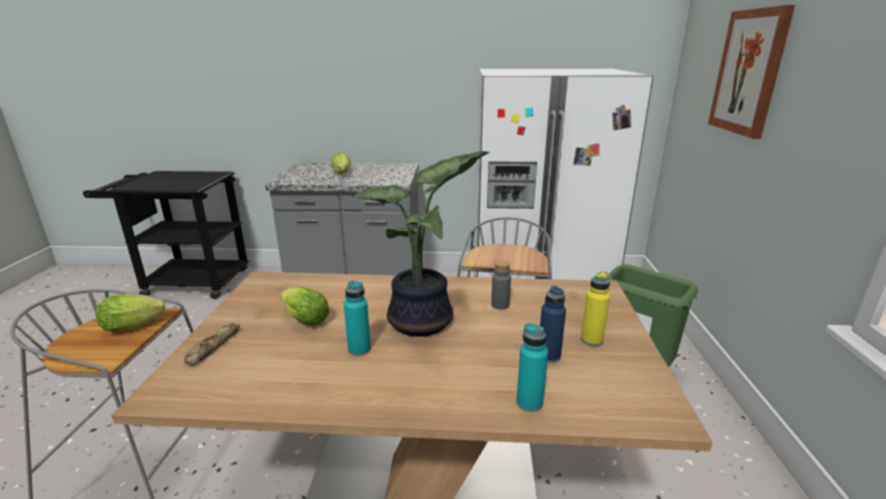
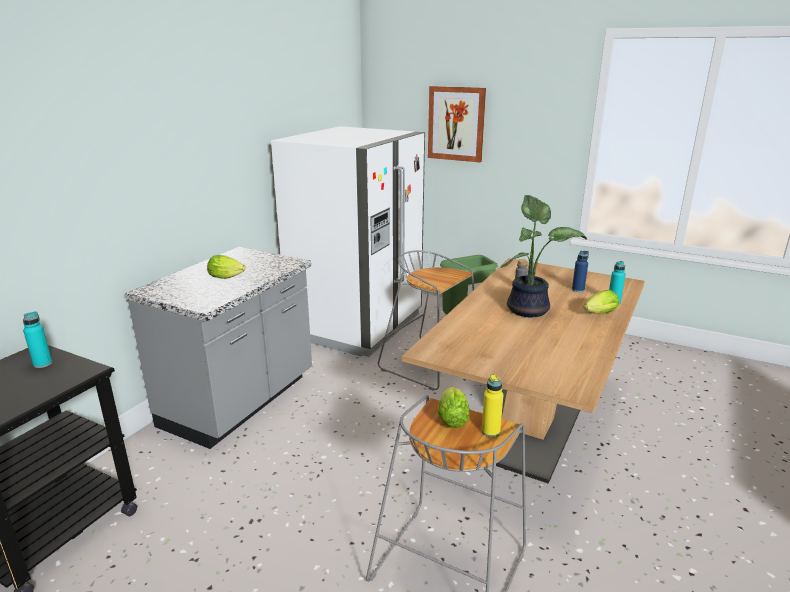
camera: 65 degrees left, 0 degrees up
(213, 347) = (527, 373): bread -> none
(303, 319) = (504, 342): lettuce -> lettuce (598, 314)
(359, 349) = (551, 330): turquoise bottle -> turquoise bottle (43, 364)
(591, 340) = (567, 278): yellow bottle -> yellow bottle (490, 431)

